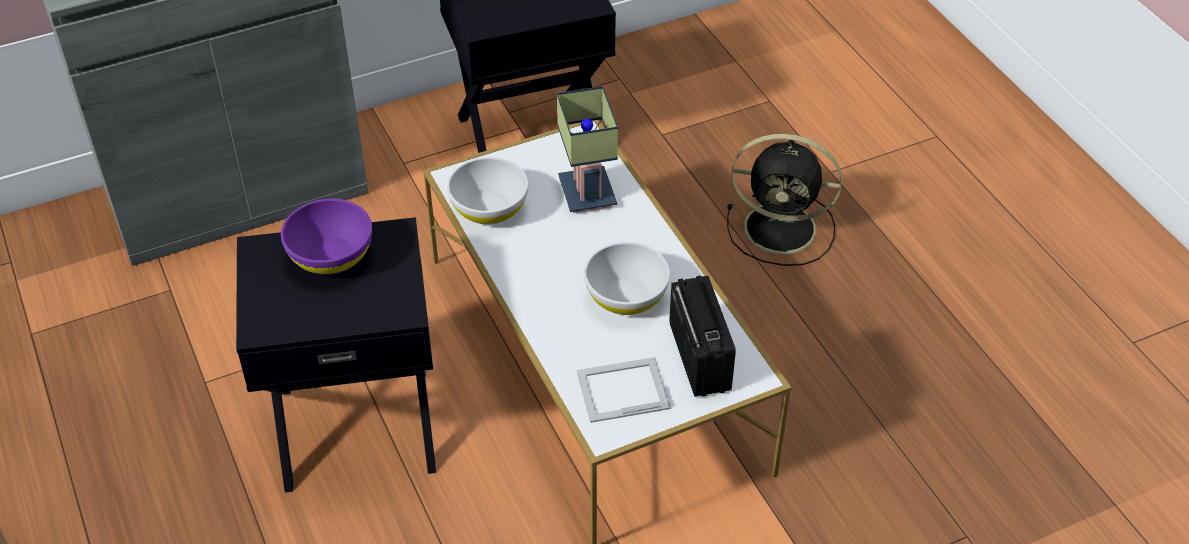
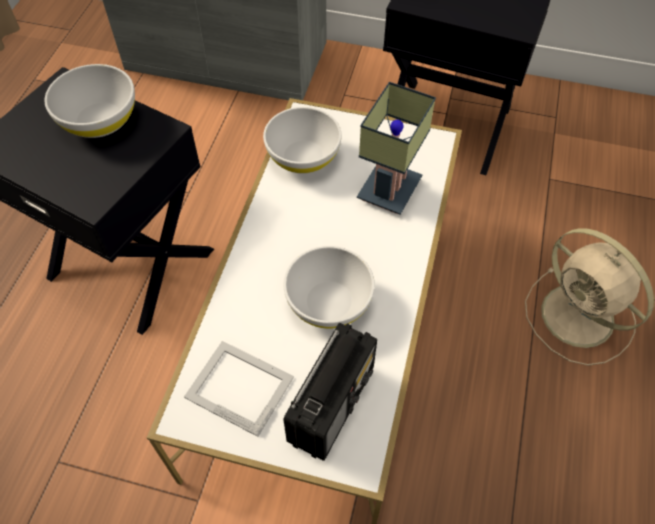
camera: 40 degrees right, 10 degrees up
(331, 256) = (100, 120): purple bowl -> white bowl
(783, 229) = (580, 318): black fan -> beige fan

